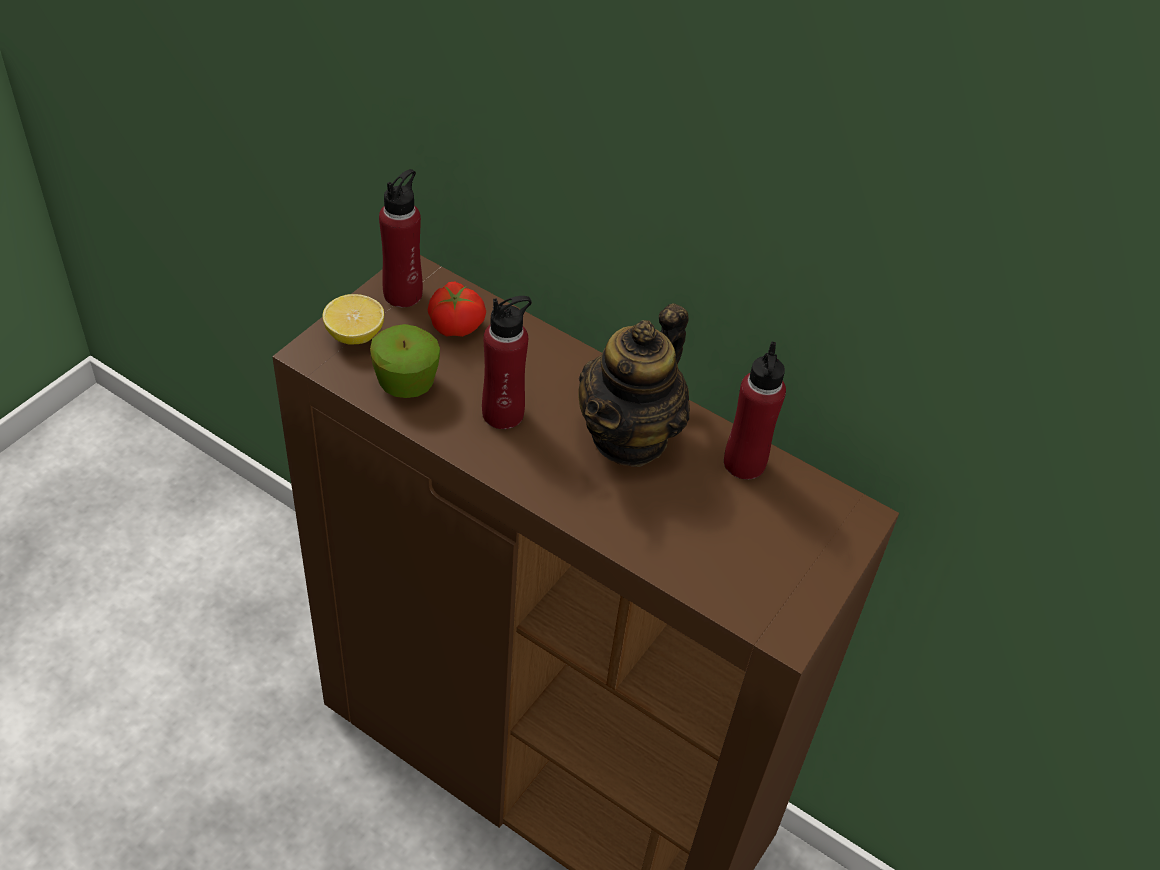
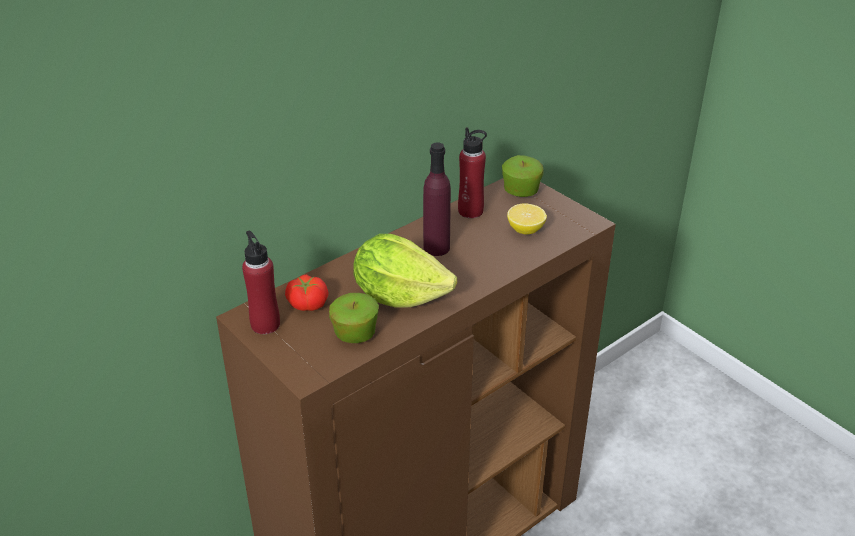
camera: 70 degrees left, 10 degrees down
(355, 335) = (297, 353): lemon -> lemon (525, 229)
(503, 413) = (399, 295): red bottle -> lettuce
(630, 436) = (436, 247): teapot -> purple bottle
(831, 522) = (521, 191): none -> apple

